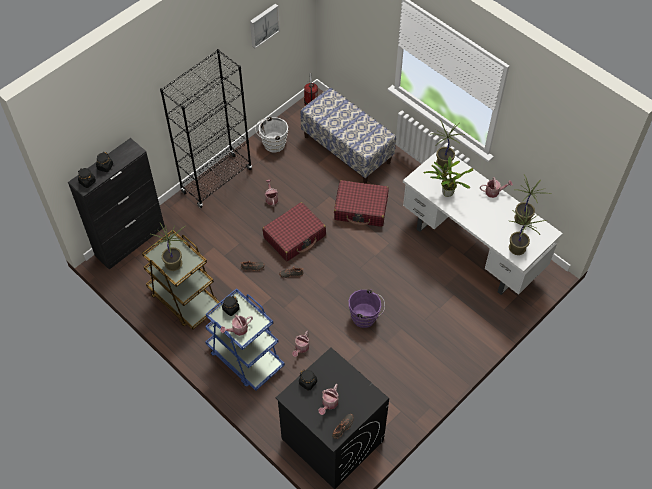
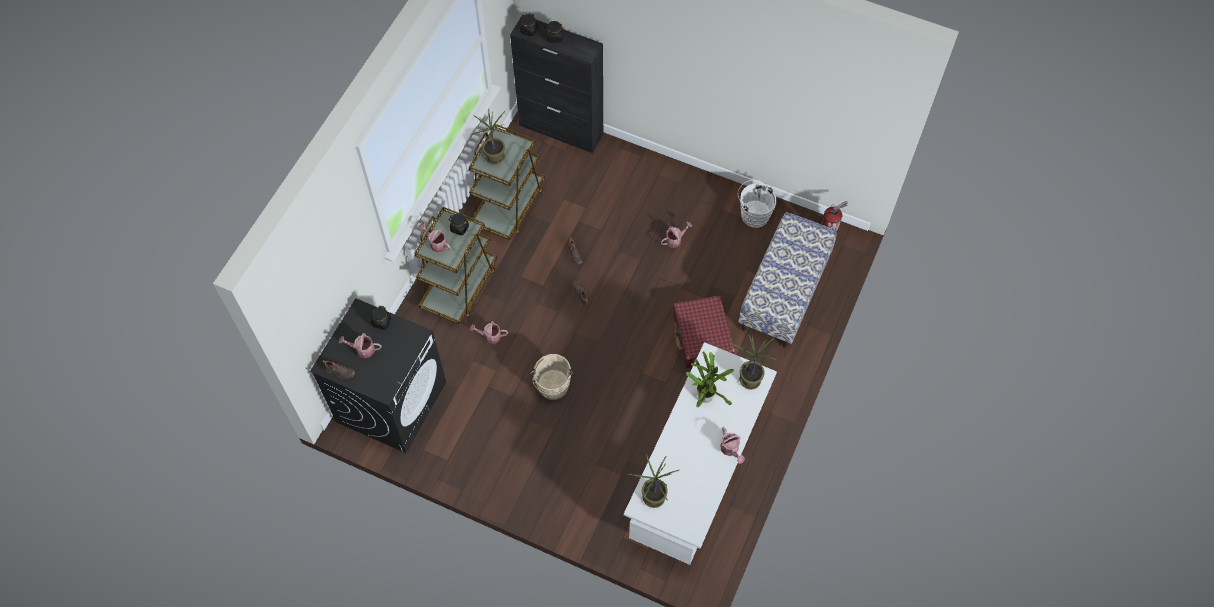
camera: 70 degrees right, 5 degrees up
(217, 181) = (675, 178): black bookcase -> none
(245, 358) = (460, 286): blue cart -> brown cart
(263, 25) = (809, 97): picture -> none
(295, 236) = (632, 281): red suitcase -> none
(366, 318) = (553, 388): purple bucket -> beige bucket
(522, 218) = (703, 493): potted plant -> none

